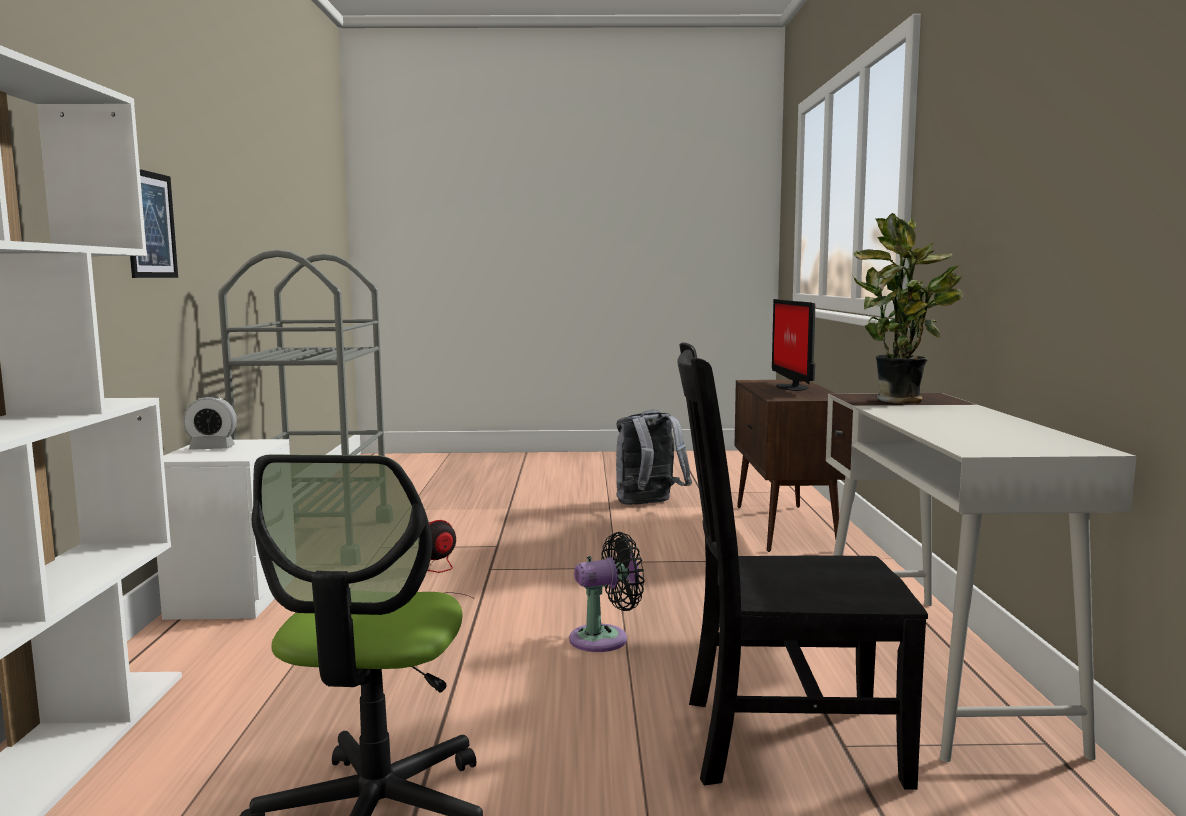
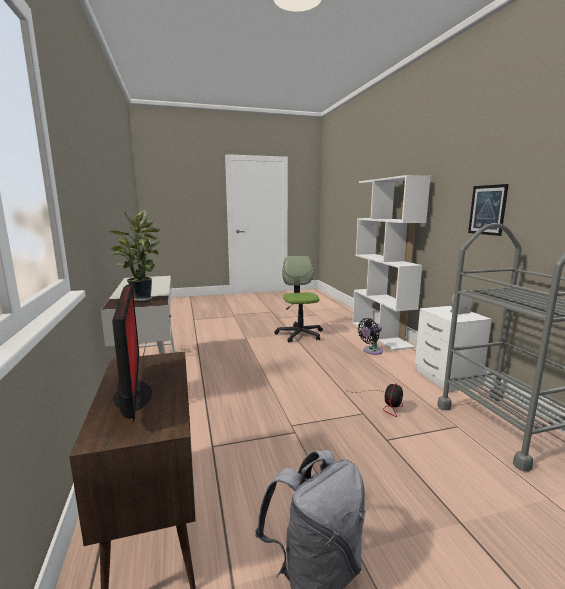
camera: 165 degrees right, 5 degrees up
(605, 638) = (274, 377): black fan -> black fan (371, 351)
(783, 740) = (214, 354): black chair -> none

